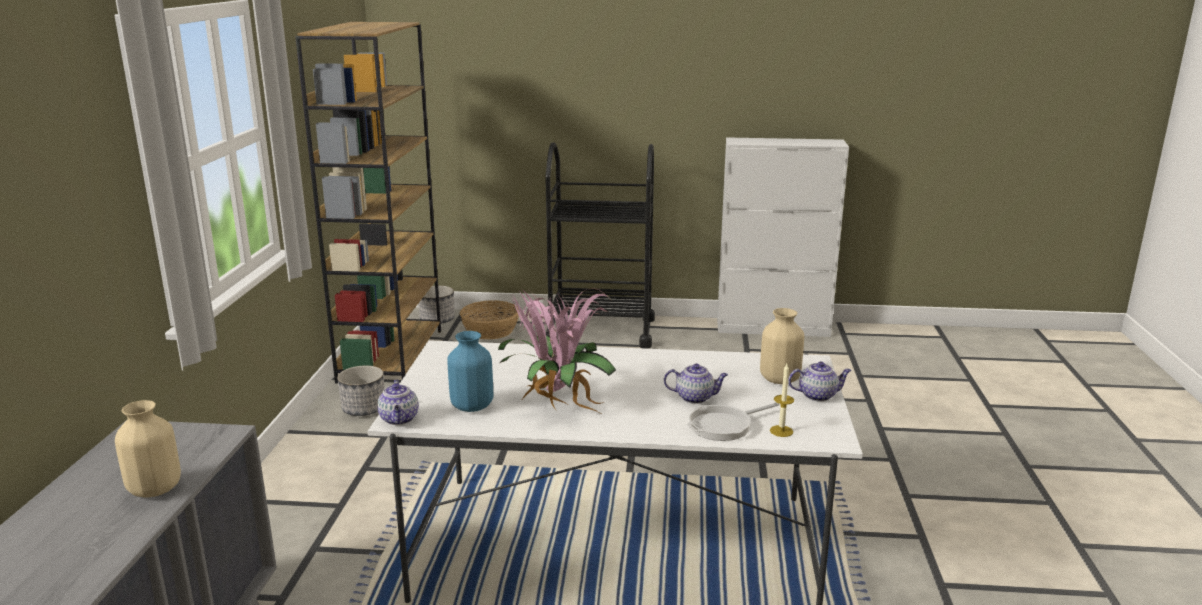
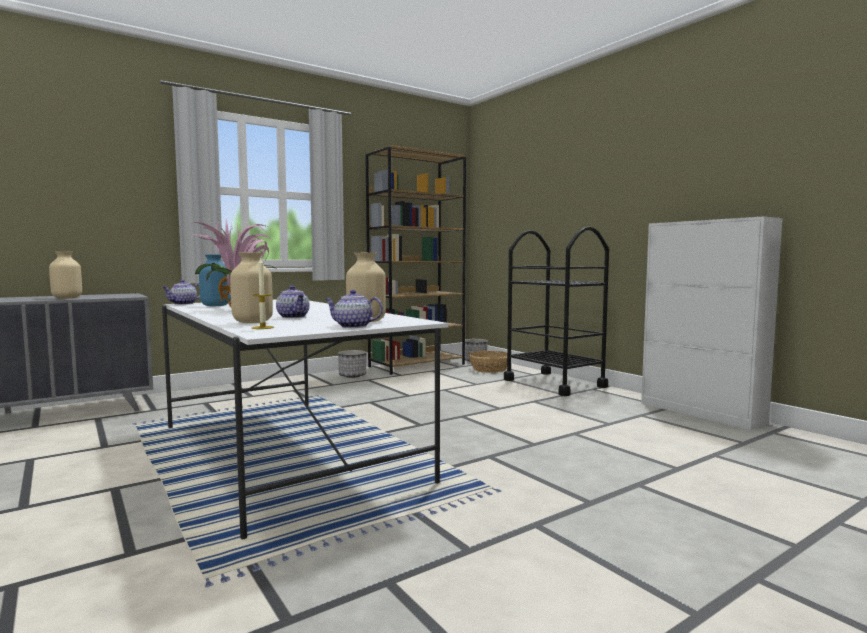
camera: 50 degrees right, 15 degrees down
(724, 426) = (252, 322): frying pan -> beige vase
(818, 395) = (352, 326): teapot -> teapot turned 150 degrees clockwise

